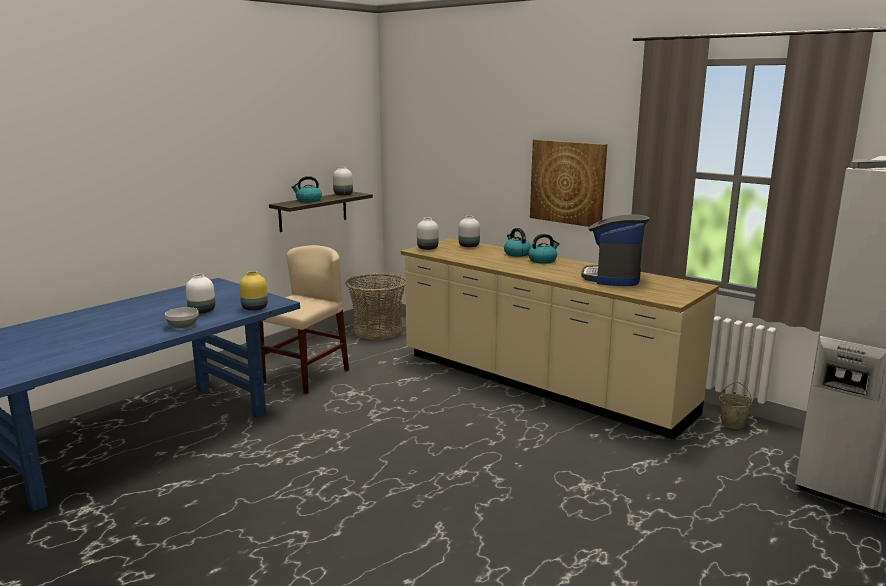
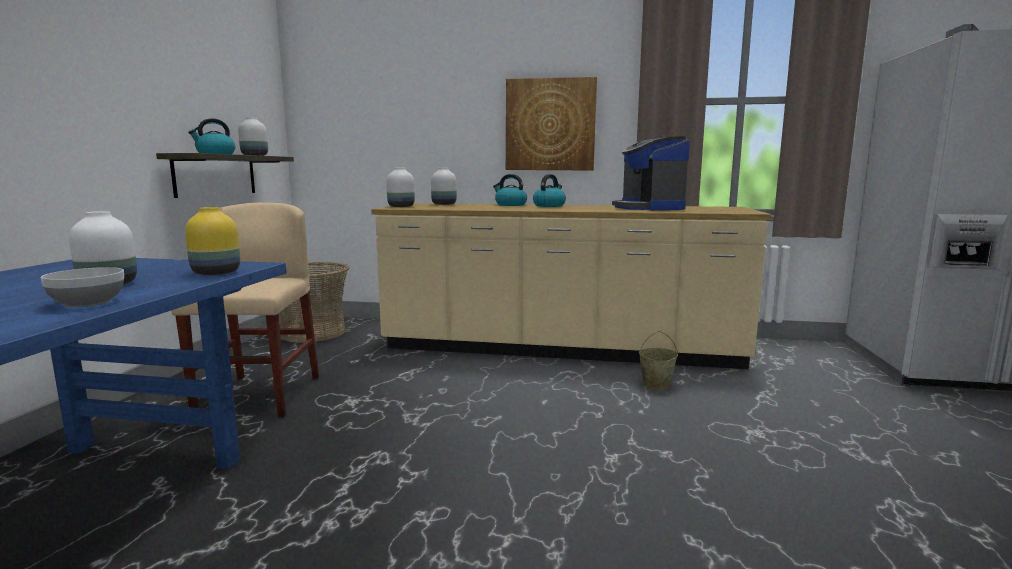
camera: 30 degrees left, 5 degrees down
(733, 424) = (765, 347): beige bucket -> beige bucket (656, 384)

